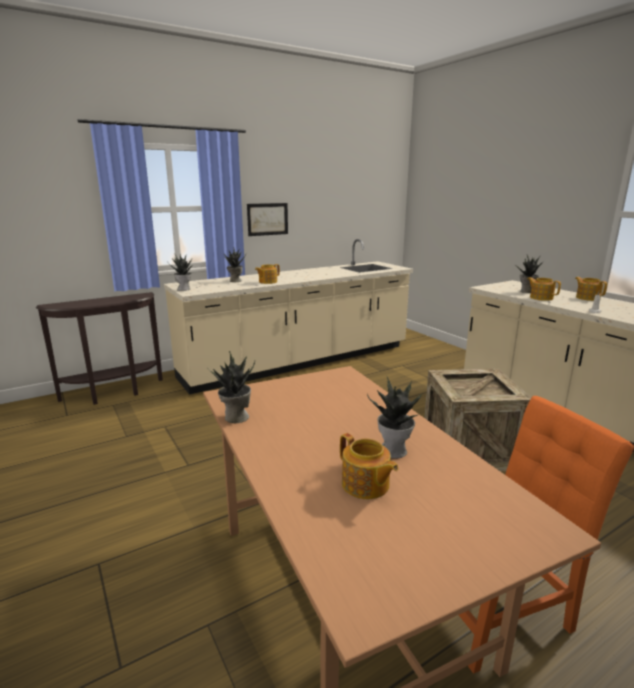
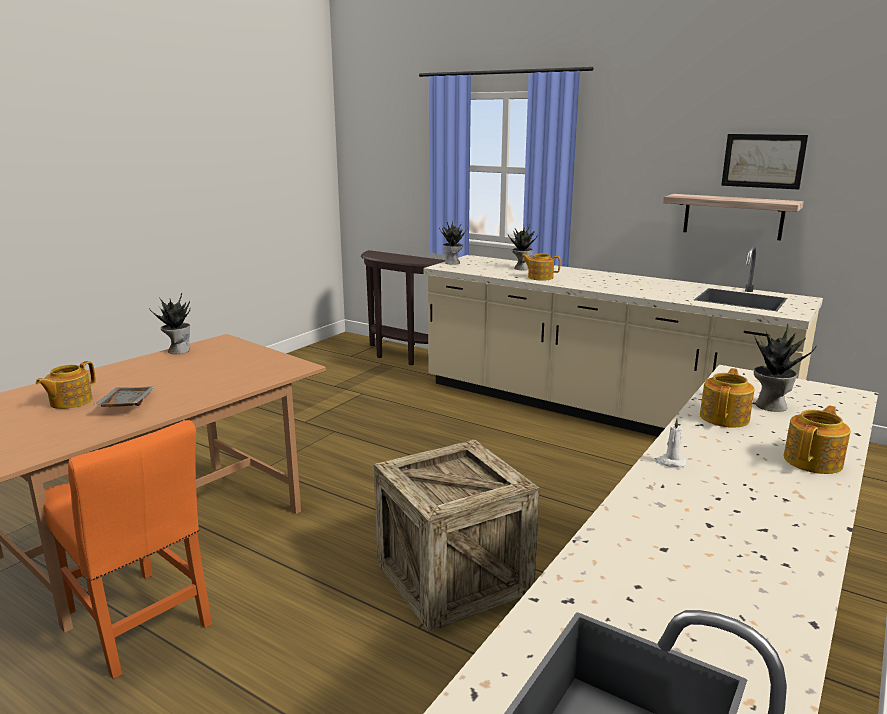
camera: 65 degrees right, 0 degrees up
(267, 219) = (625, 193): picture -> picture (763, 161)
(326, 226) = (733, 216): none -> shelf
(394, 451) = (126, 404): potted plant -> grey tray

